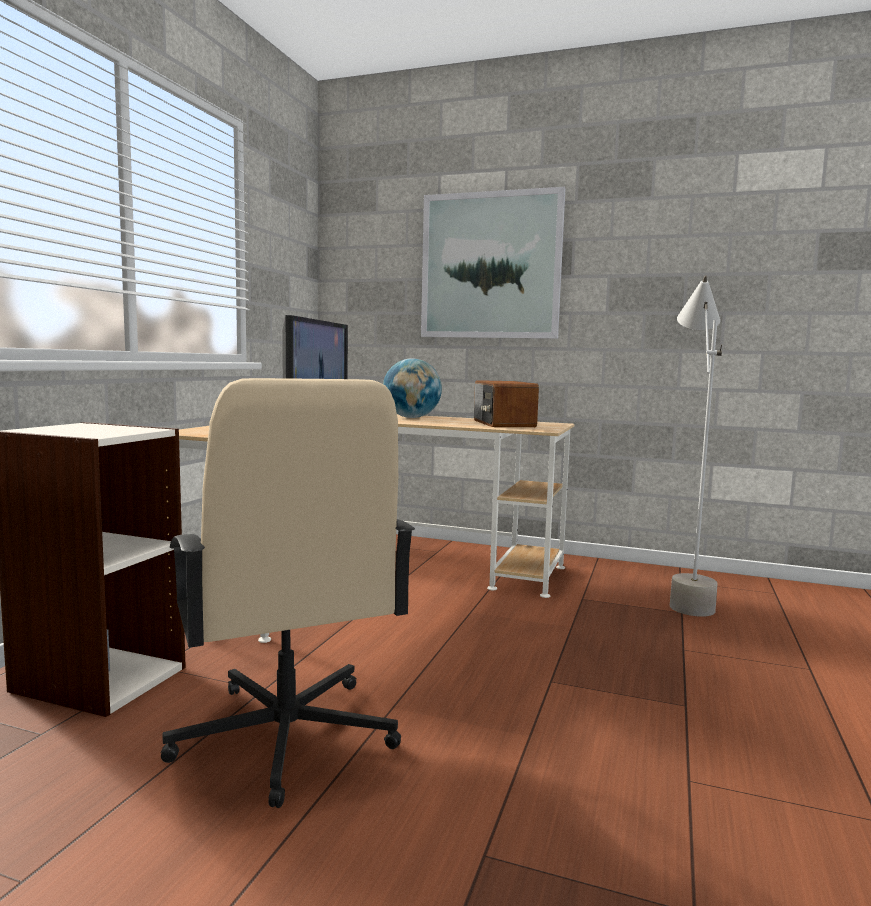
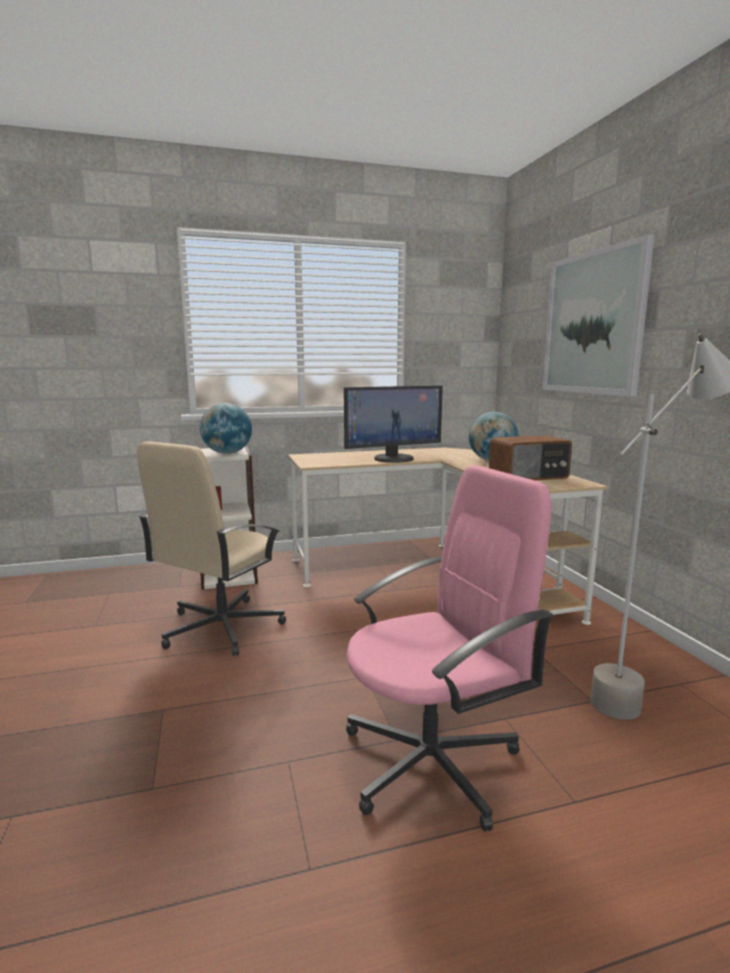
camera: 55 degrees right, 5 degrees up
(117, 429) = (227, 453): none -> globe
(502, 423) = (529, 476): radio -> radio turned 150 degrees counterclockwise
(731, 701) = (433, 761): none -> pink office chair

